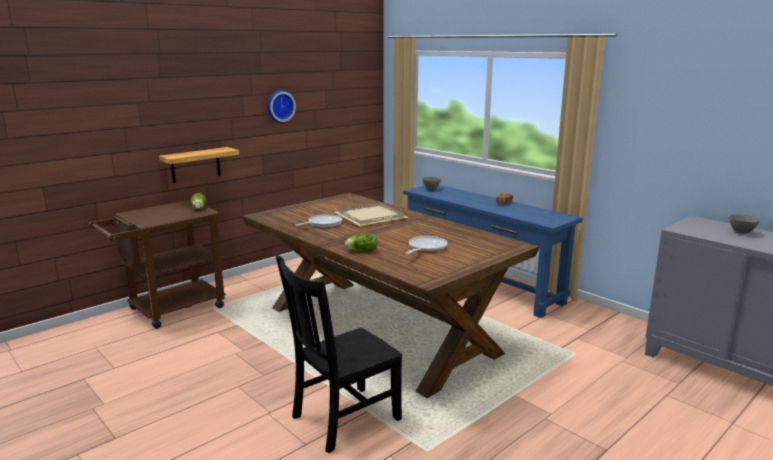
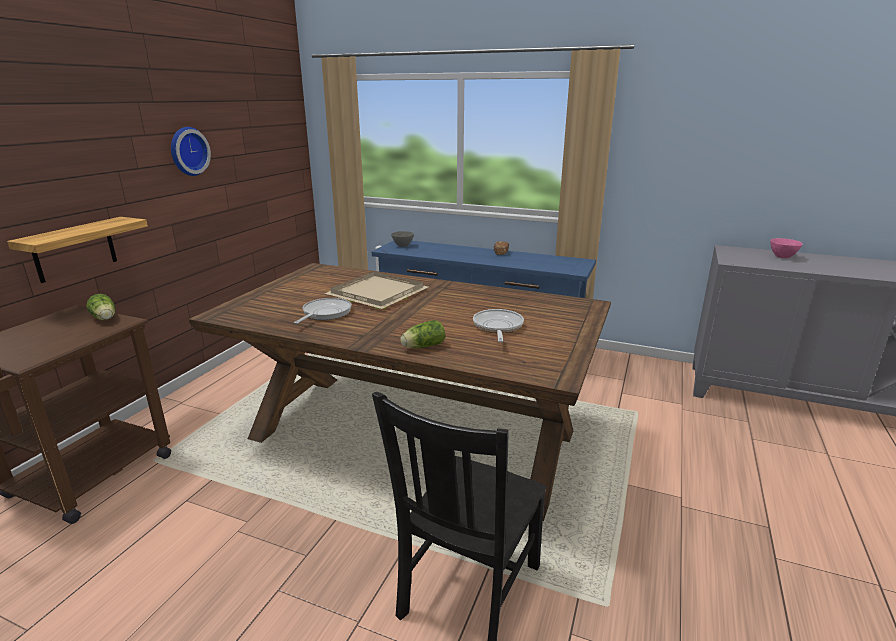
camera: 25 degrees left, 5 degrees up
(741, 232) = (783, 257): grey bowl -> pink bowl

